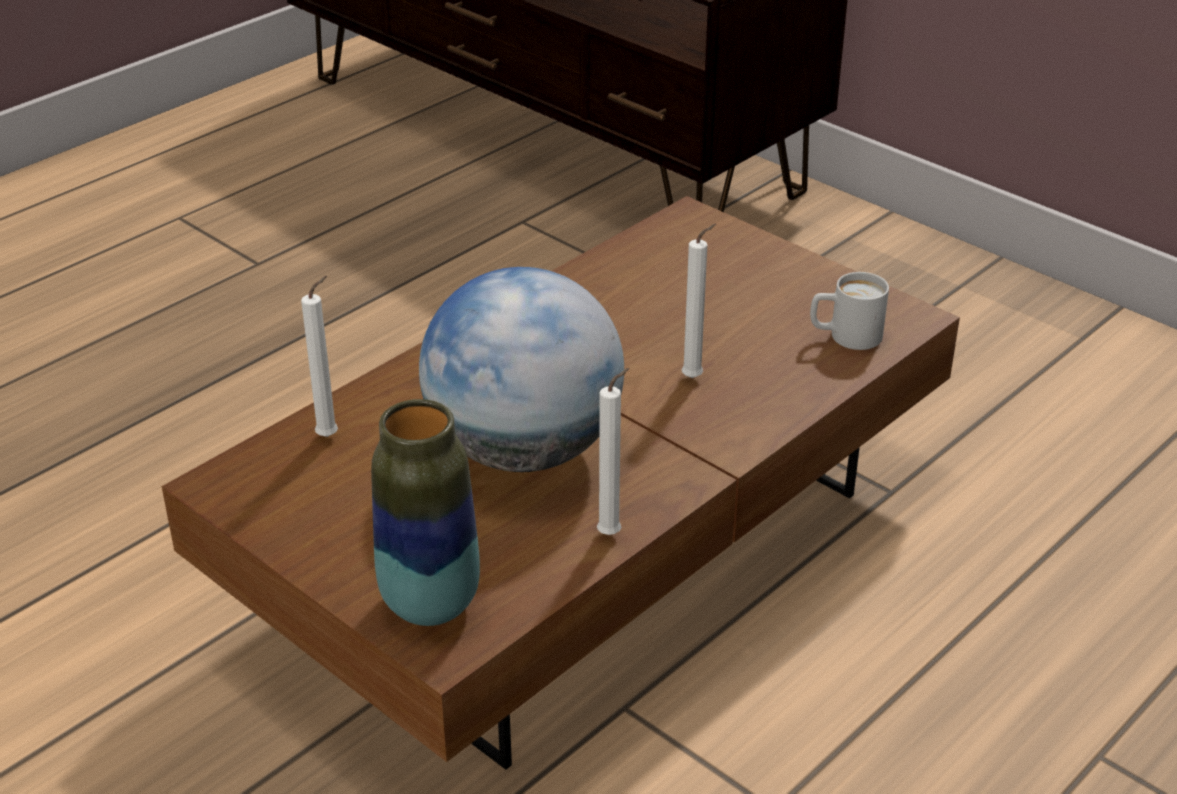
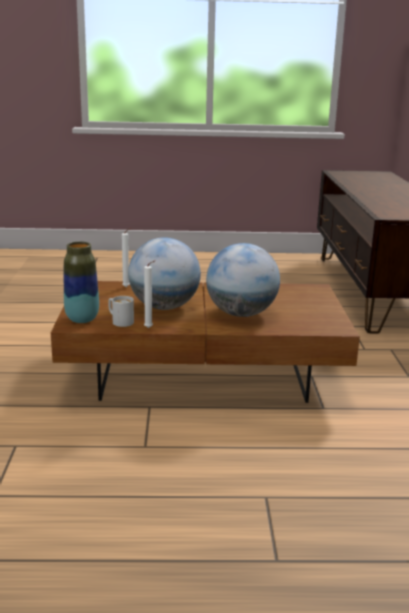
camera: 45 degrees right, 15 degrees down
(695, 377) = (241, 314): white candle -> globe
(844, 336) = (308, 324): white mug -> white mug (119, 321)

